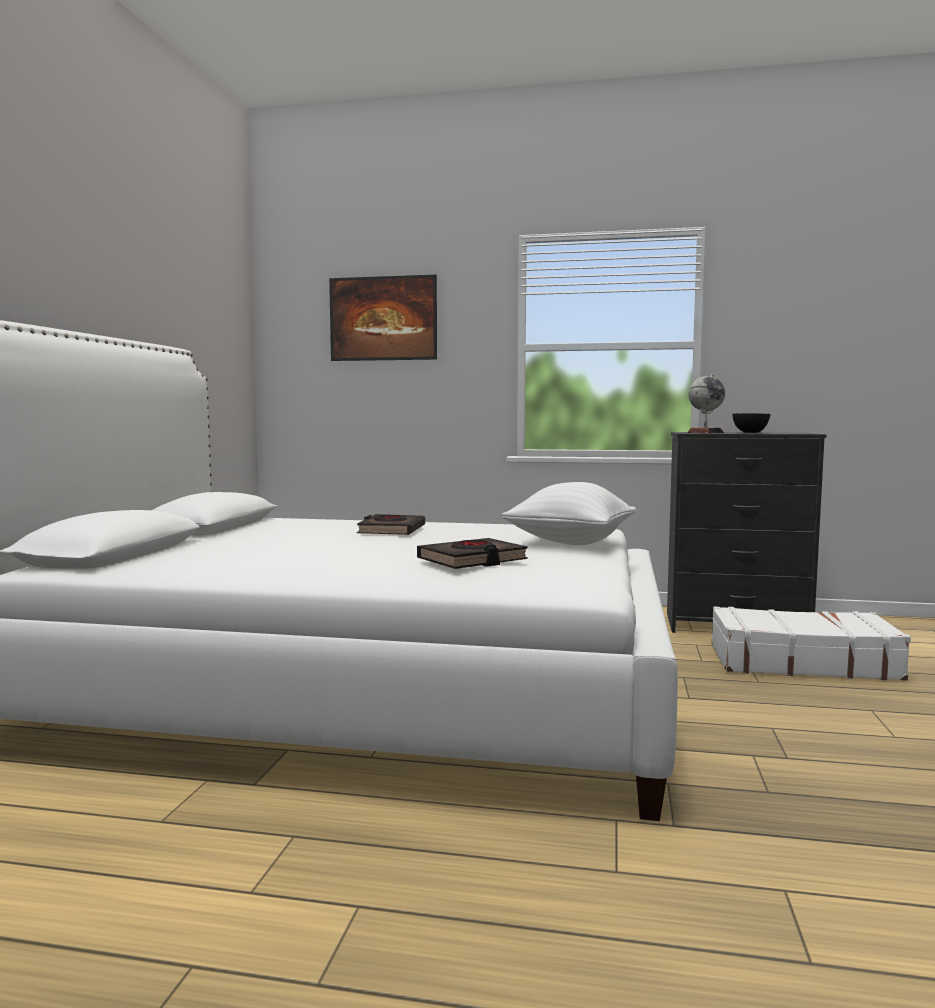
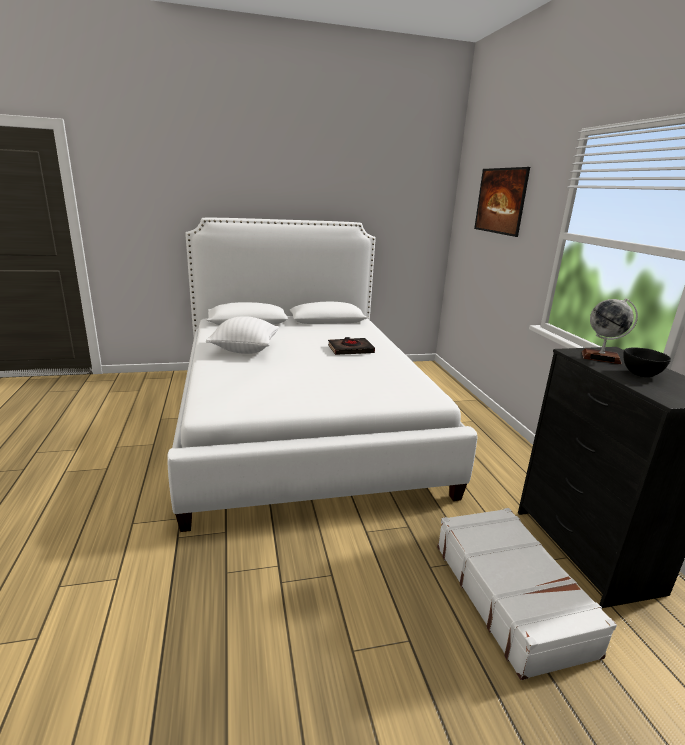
camera: 65 degrees right, 15 degrees up
(472, 560) = (260, 377): black book -> none
(570, 543) = (354, 395): white pillow -> white pillow (245, 350)

